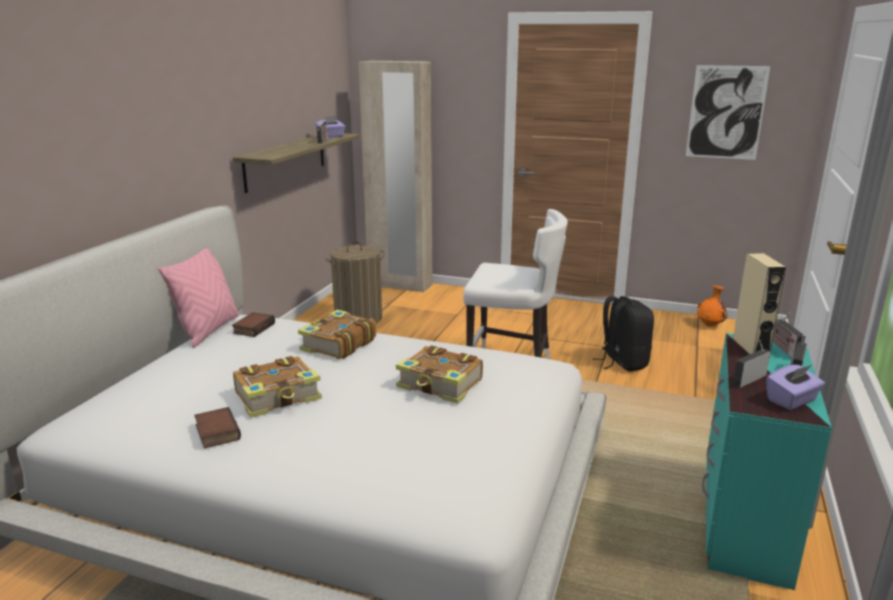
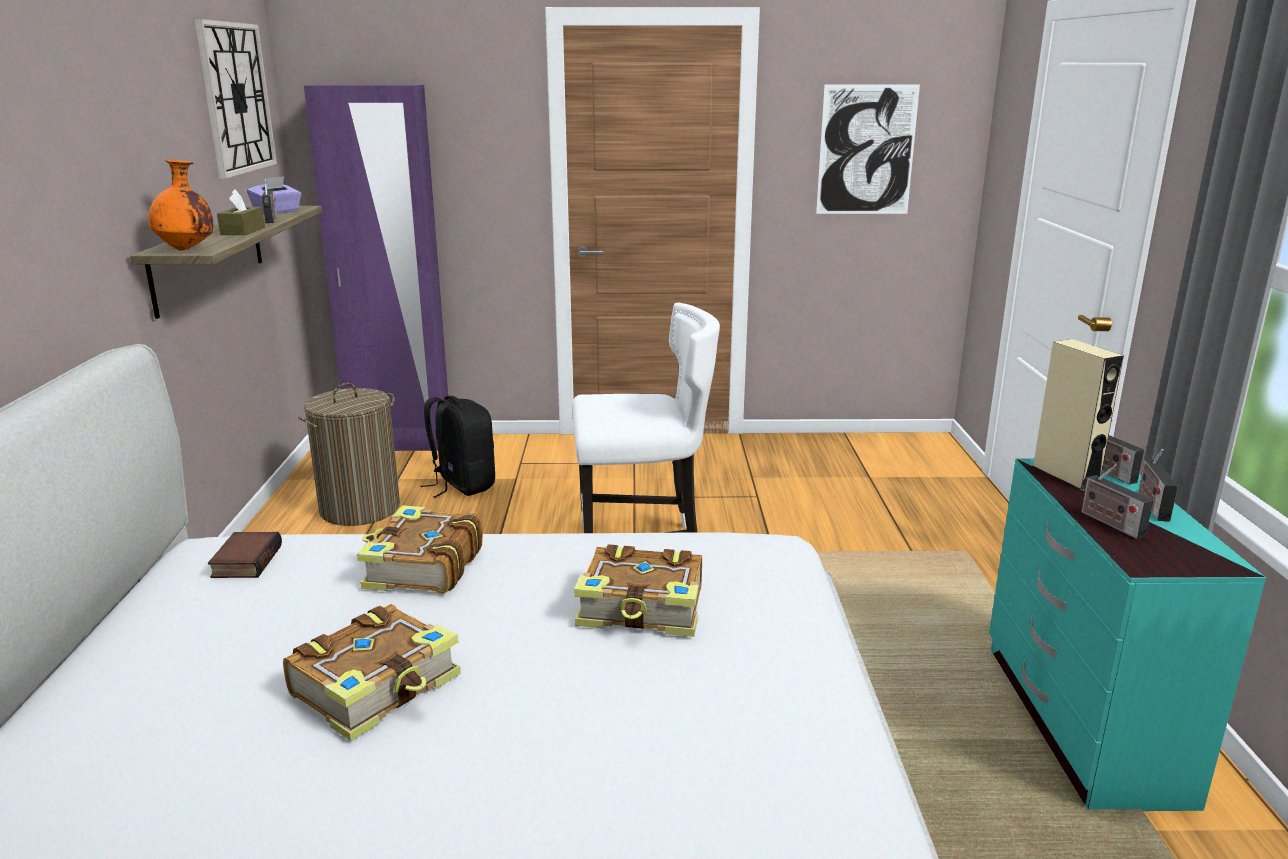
camera: 20 degrees left, 0 degrees up
(208, 331) = (155, 580): pink pillow -> none
(216, 432) = (297, 787): book -> none
(301, 147) = (243, 231): none -> brown tissue box
(316, 69) = (236, 98): none -> wall clock
(400, 285) = (400, 444): beige wardrobe -> purple wardrobe
(622, 362) = (790, 516): black backpack -> black backpack (462, 485)
(710, 325) = (868, 446): orange vase -> orange vase (187, 249)
(750, 379) = (1108, 523): radio -> radio turned 60 degrees counterclockwise
(792, 400) = (1186, 546): purple tissue box -> none

